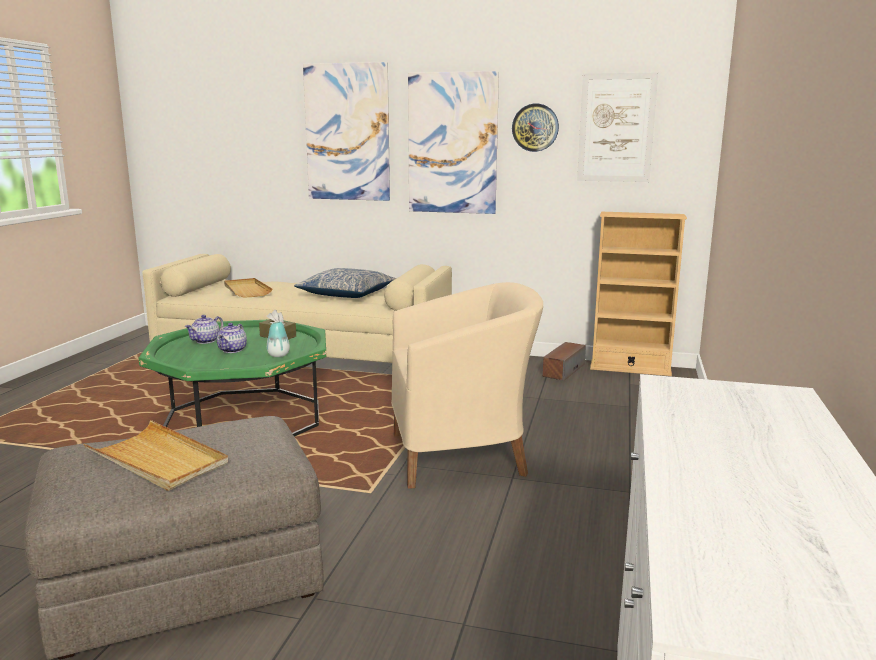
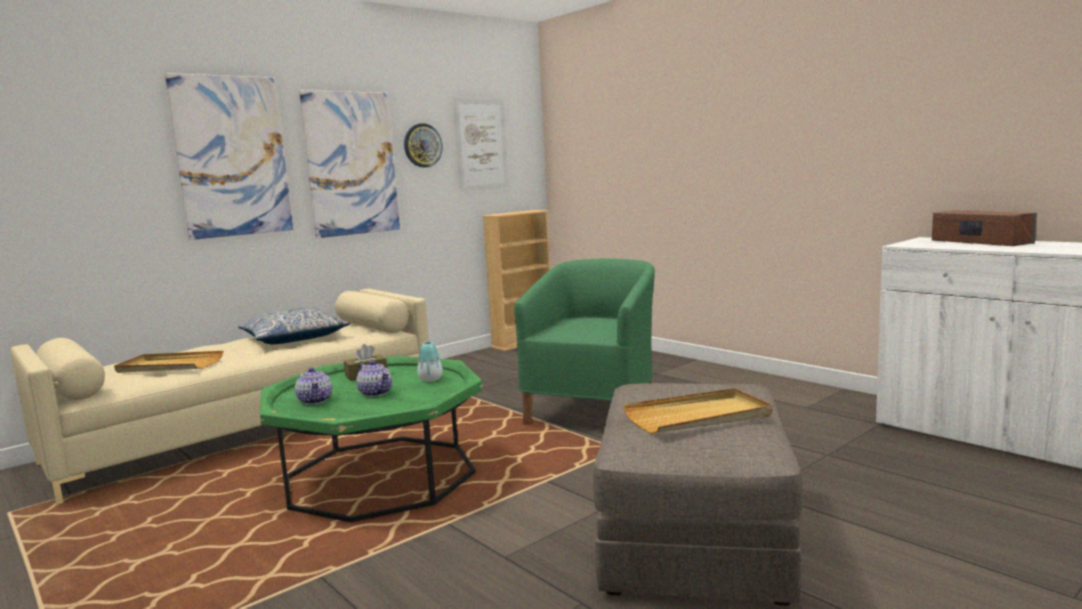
camera: 55 degrees left, 5 degrees down
(462, 455) = (595, 412): beige armchair -> green armchair
(563, 370) = (492, 357): speaker -> speaker (980, 242)

